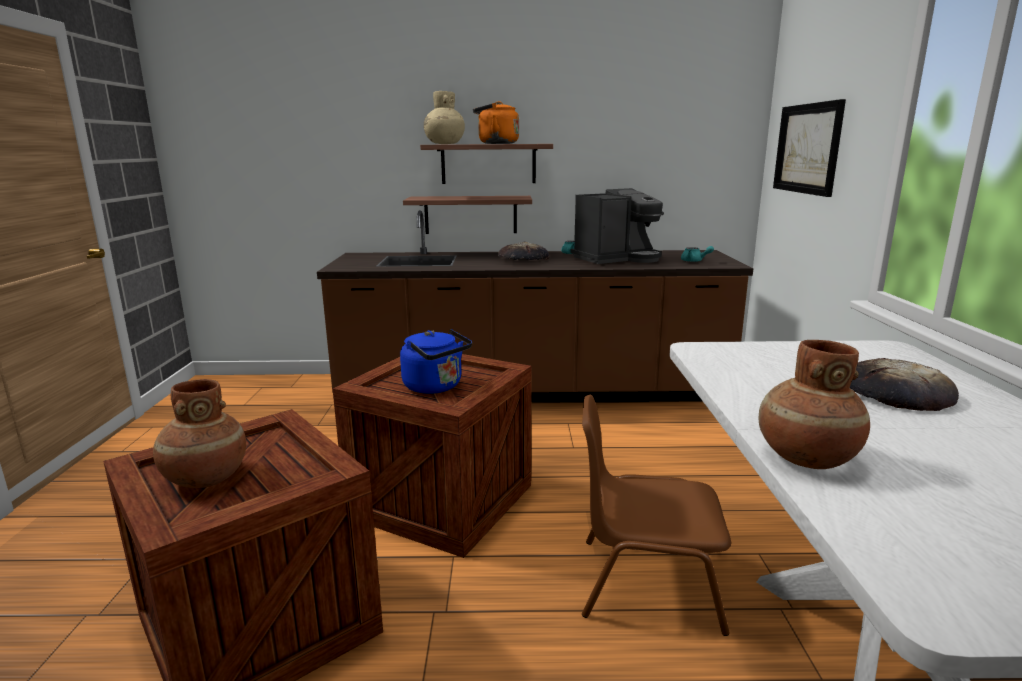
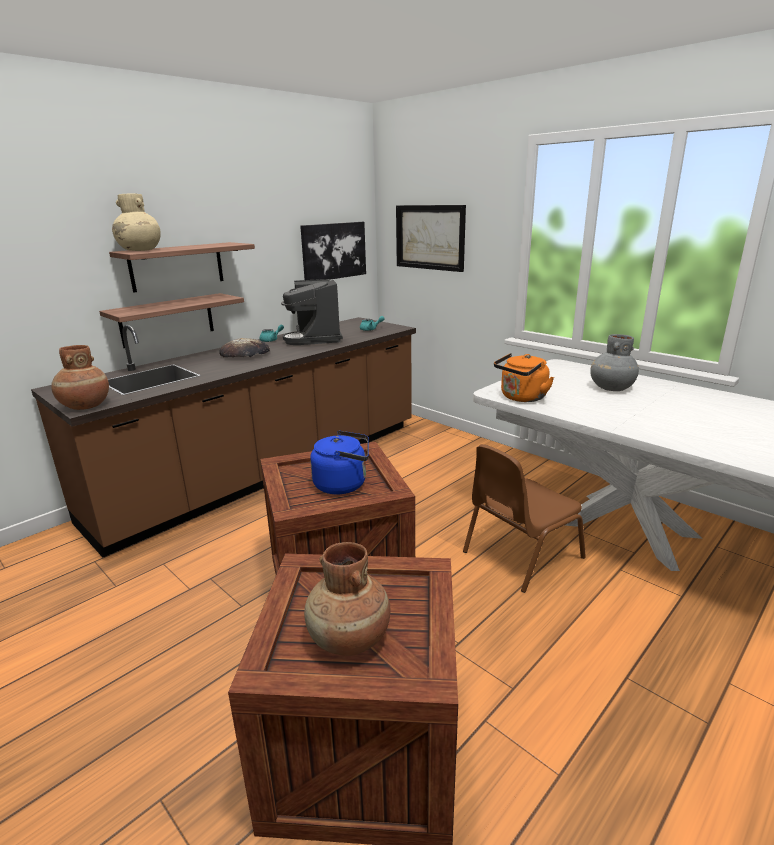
camera: 45 degrees left, 5 degrees up
(495, 143) = (193, 246): orange kettle -> orange kettle (521, 398)
(617, 258) = (316, 338): coffee machine -> coffee machine turned 150 degrees clockwise
(689, 163) = (333, 251): none -> picture
(805, 458) = (657, 434): brown vase -> brown vase (85, 406)
(894, 392) = (611, 388): bread -> grey vase

